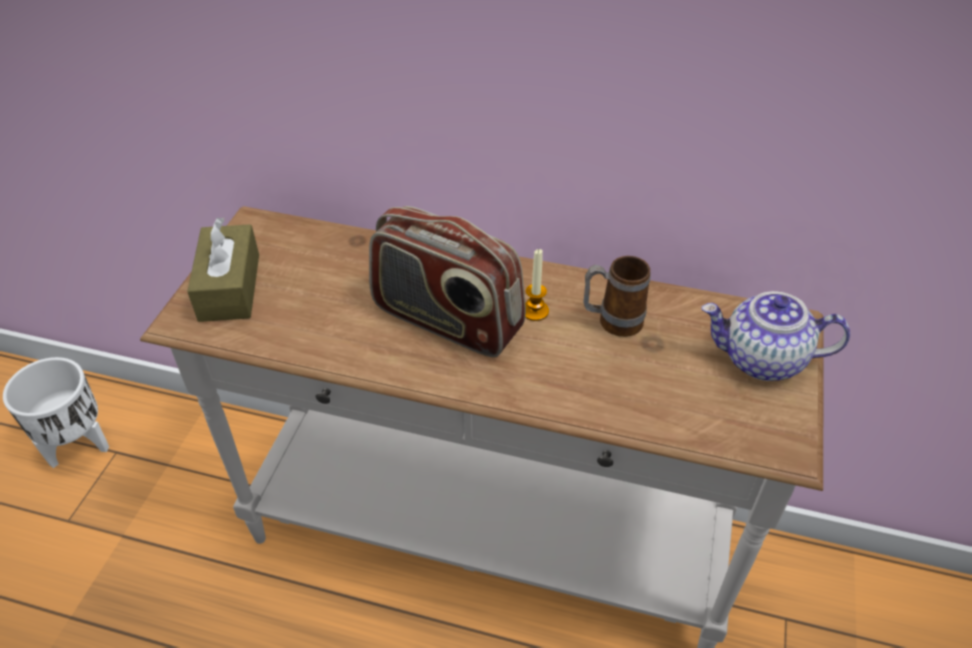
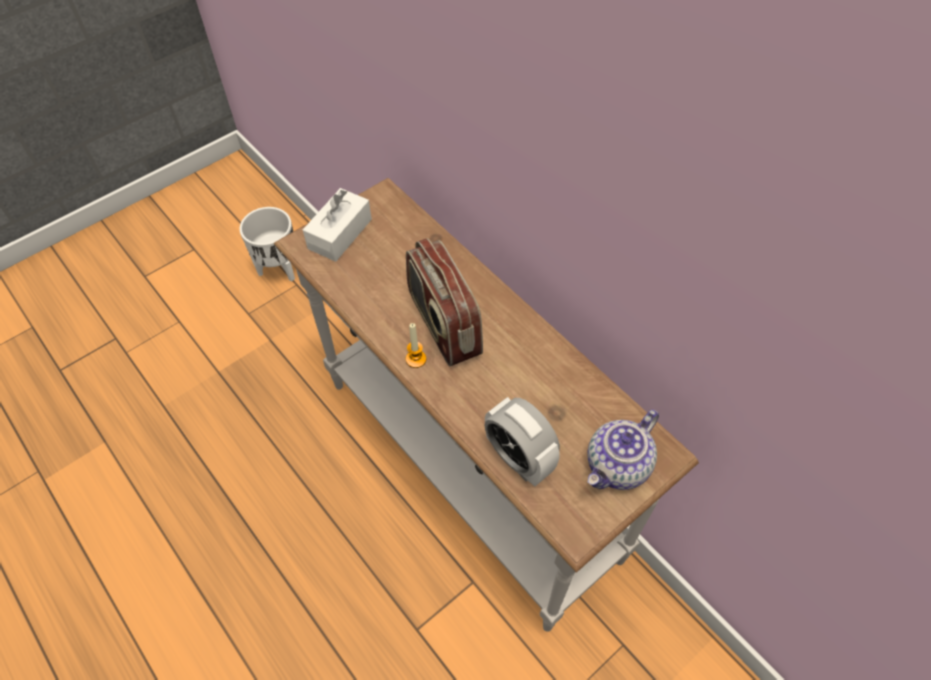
camera: 35 degrees right, 10 degrees up
(229, 287) = (340, 234): brown tissue box -> white tissue box
(535, 311) = (501, 348): candle -> candle (416, 359)
(611, 322) = (543, 383): mug -> none
(659, 409) = (519, 458): none -> alarm clock
(761, 360) = (618, 466): teapot -> teapot turned 90 degrees counterclockwise

